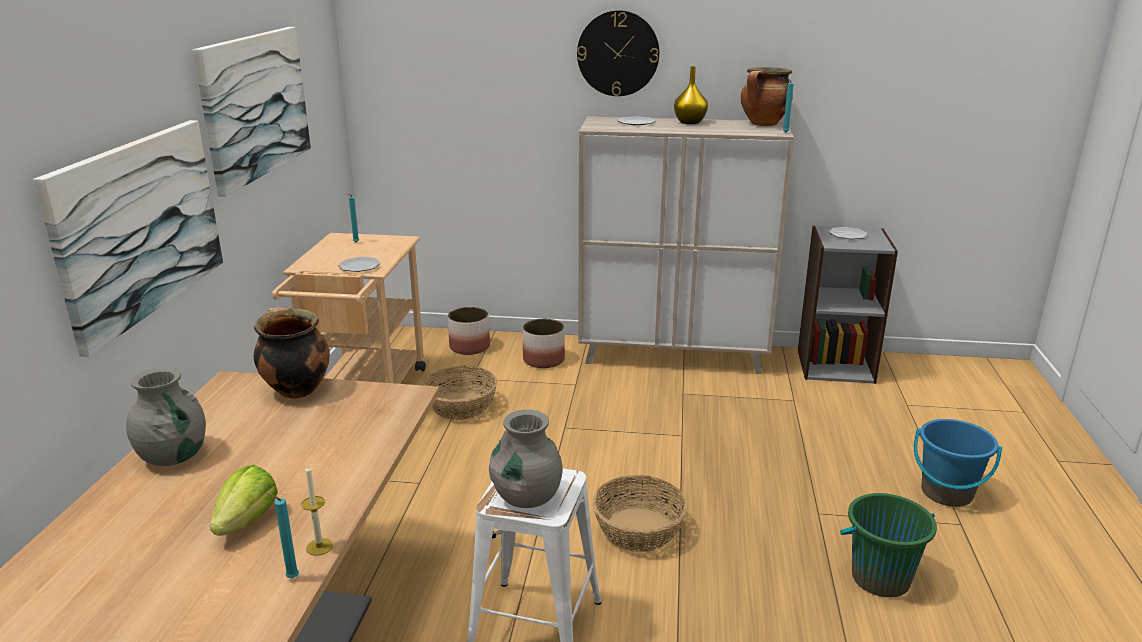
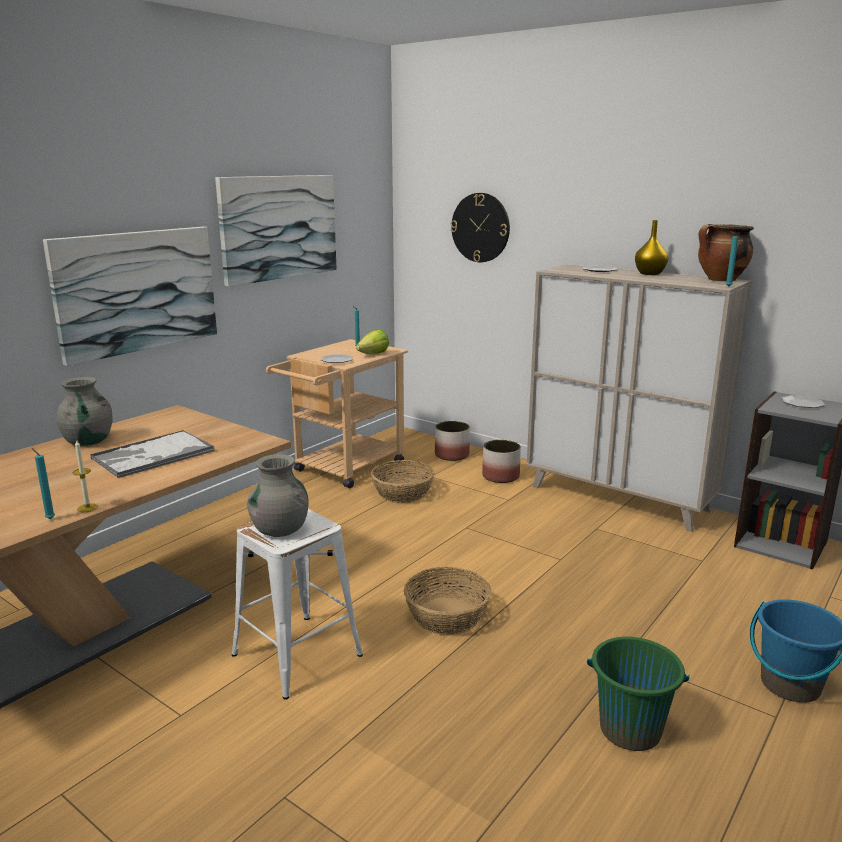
camera: 30 degrees right, 5 degrees down
(247, 521) = (73, 484): lettuce -> lettuce (373, 354)
(295, 389) = (202, 423): cooking pot -> none
(296, 451) = (152, 455): none -> tray
(618, 53) = (597, 208): wall clock -> wall clock (480, 227)

